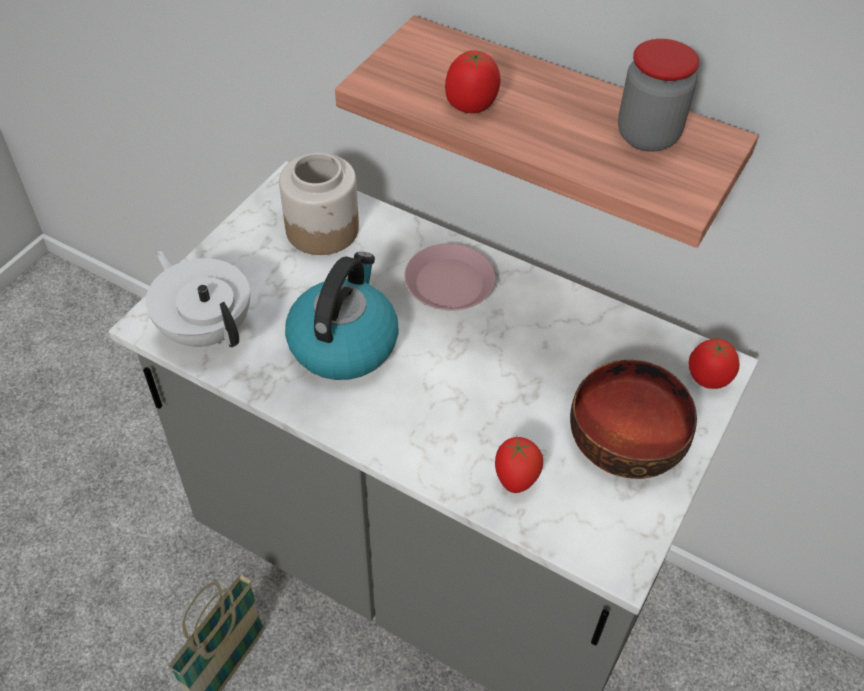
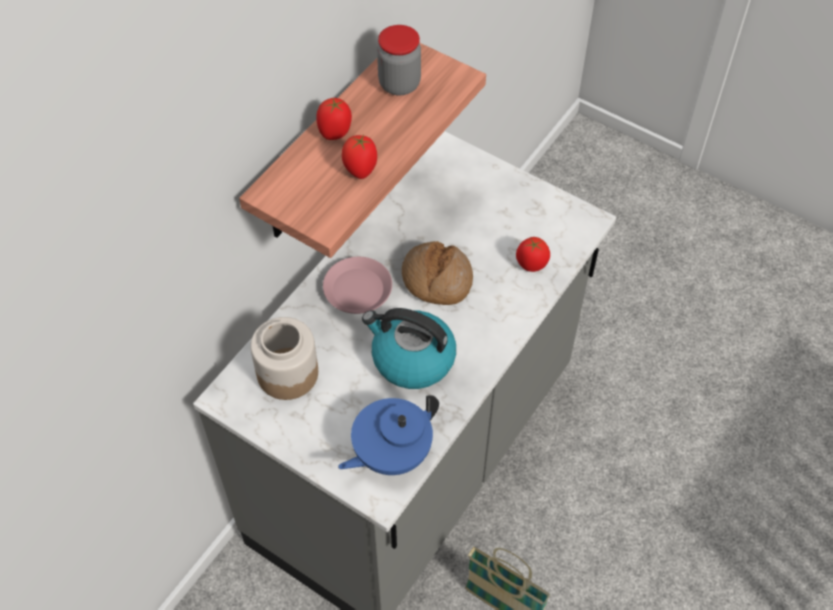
camera: 85 degrees left, 5 degrees up
(206, 328) = (391, 453): white teapot -> blue teapot
(474, 364) = (436, 280): none -> bread
(626, 434) = (497, 204): bowl -> none
(707, 379) = (455, 156): tomato -> tomato (335, 132)

